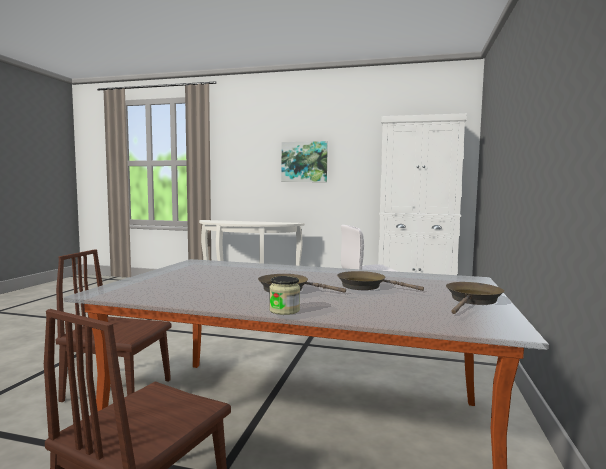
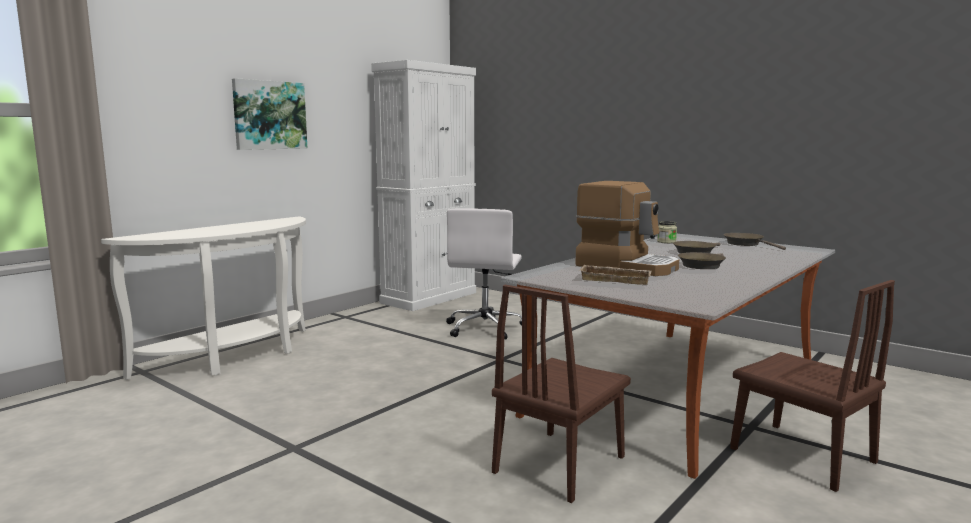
camera: 65 degrees left, 5 degrees up
(196, 274) = (616, 279): none -> beige tray
(255, 274) = (627, 266): none -> coffee machine
(284, 310) = (773, 271): jar -> jar (666, 242)

